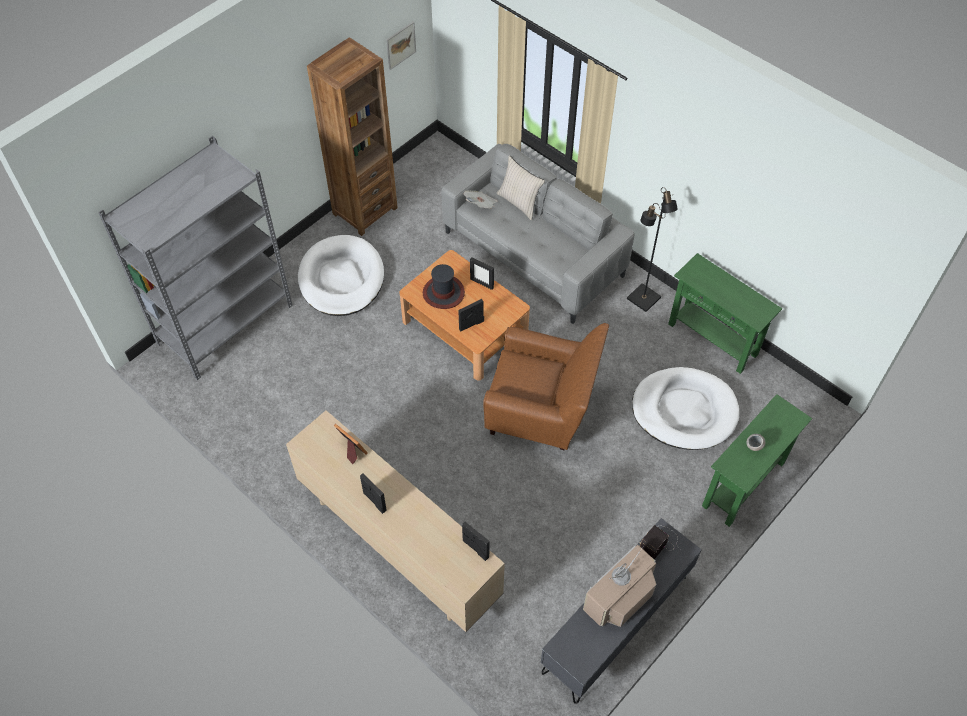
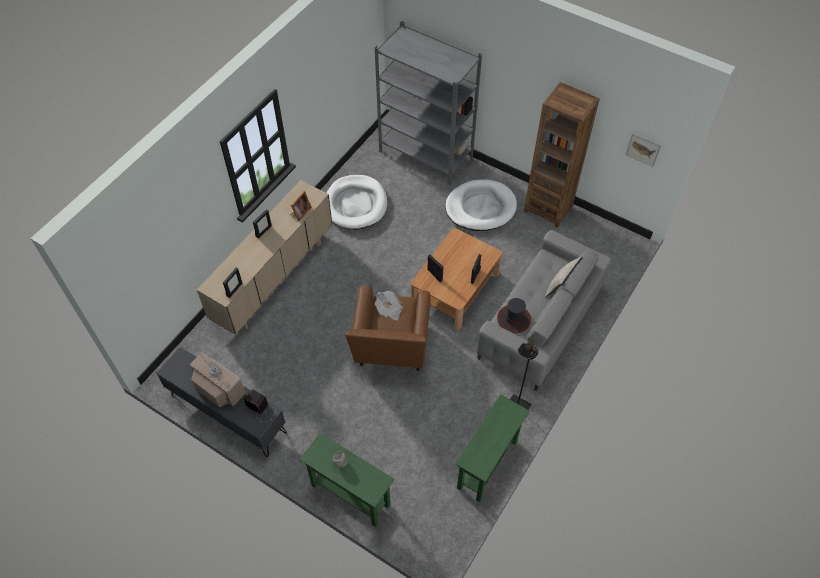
camera: 80 degrees right, 0 degrees up
(443, 293) = (460, 254): hat -> hat (514, 319)
(481, 205) = (549, 262): newspaper -> newspaper (389, 310)
(684, 411) = (411, 446): white dog bed -> white dog bed (356, 204)

